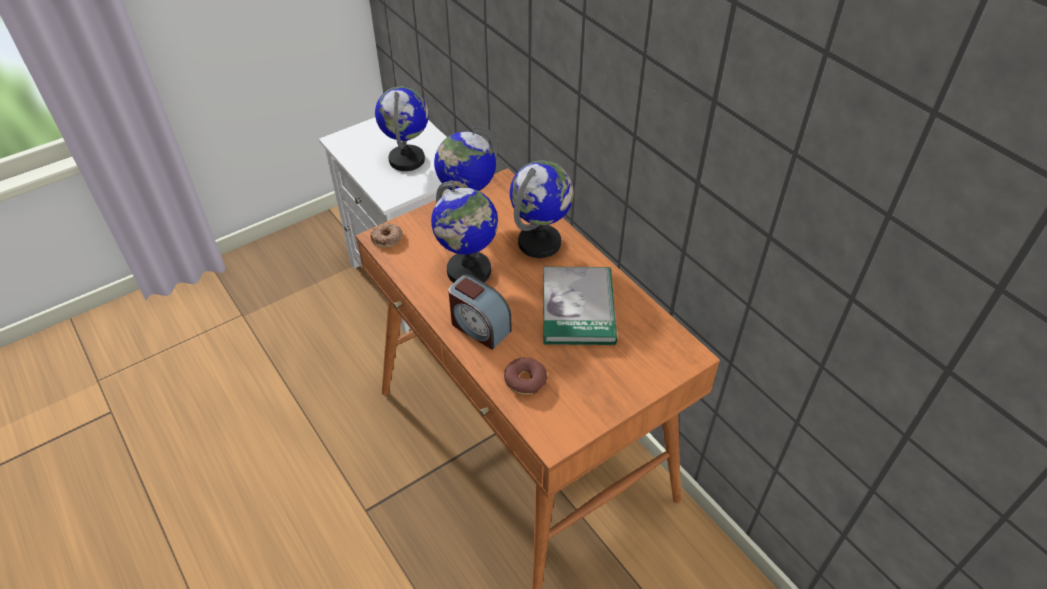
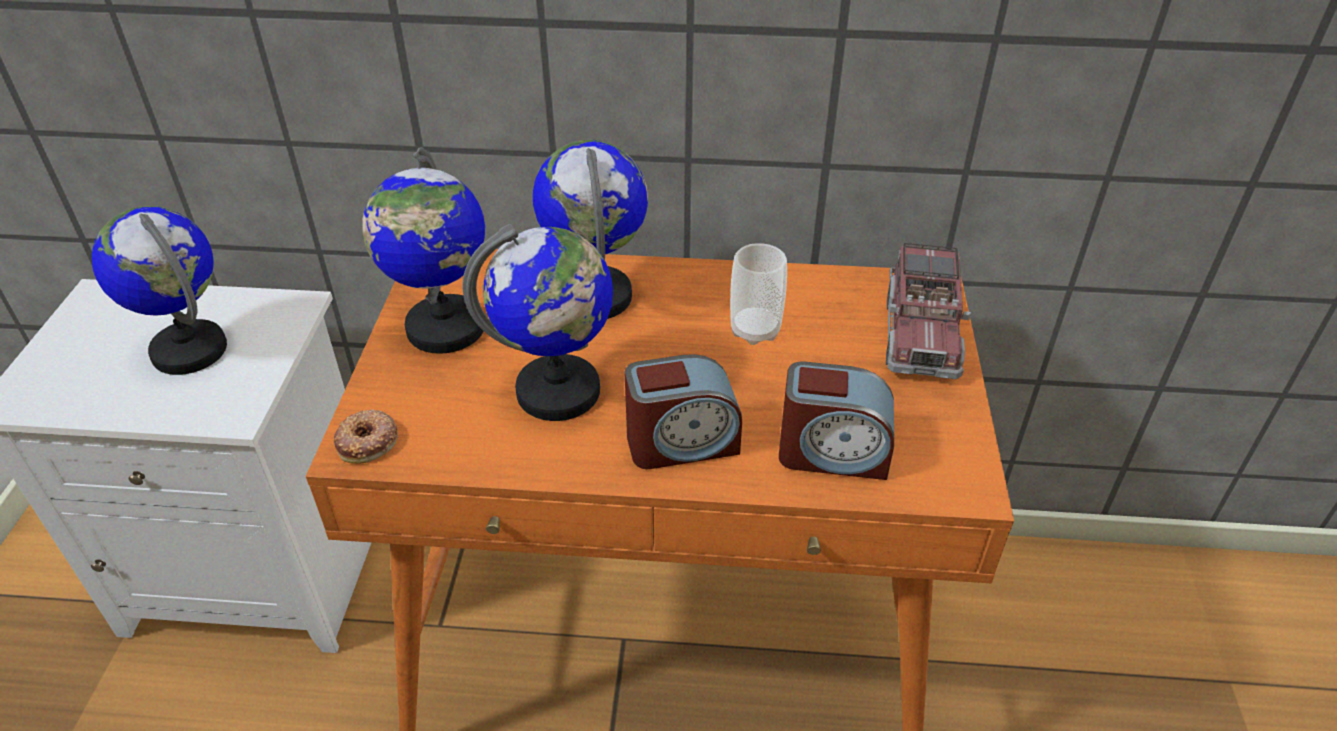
camera: 50 degrees left, 5 degrees down
(525, 380) = (832, 453): donut -> alarm clock
(578, 308) = (755, 330): book -> cup
(647, 369) = (921, 333): none -> toy truck

